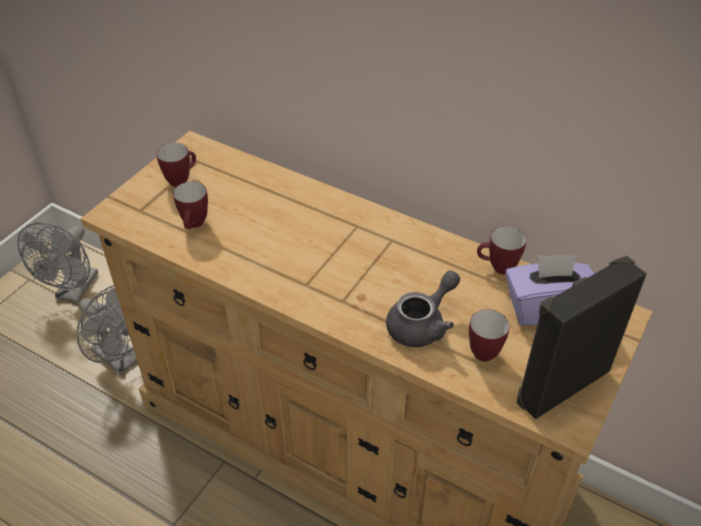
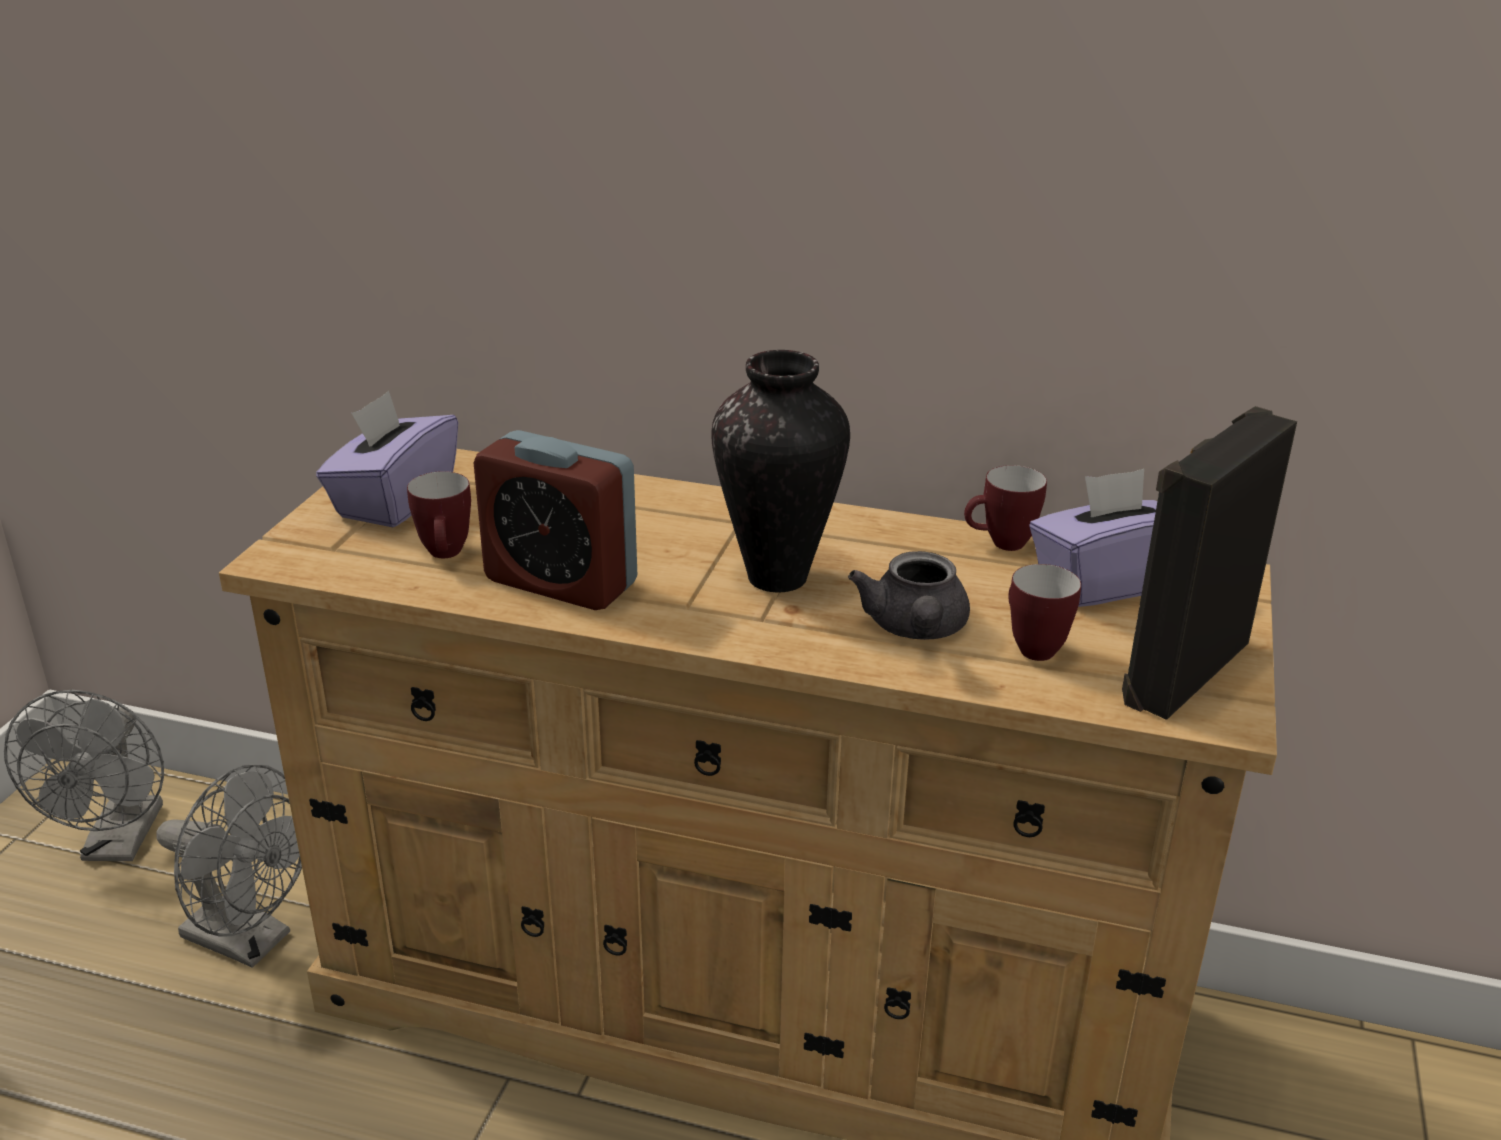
camera: 15 degrees left, 15 degrees down
(181, 180) = (394, 500): mug -> purple tissue box
(246, 255) = (561, 582): none -> alarm clock
(361, 273) = (776, 579): none -> vase
(422, 324) = (915, 629): grey teapot -> grey teapot turned 150 degrees clockwise

